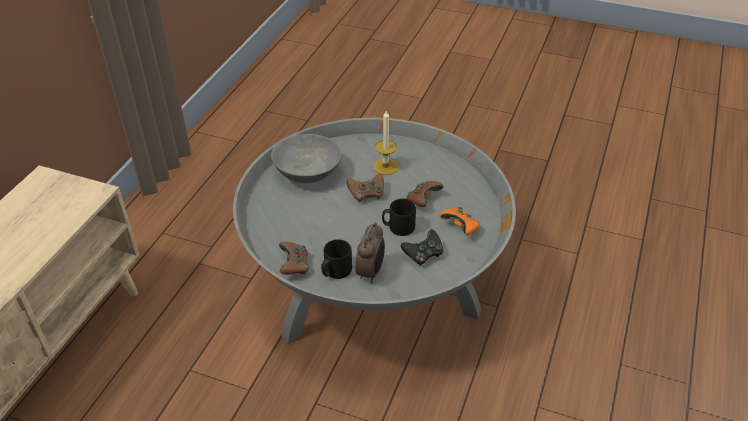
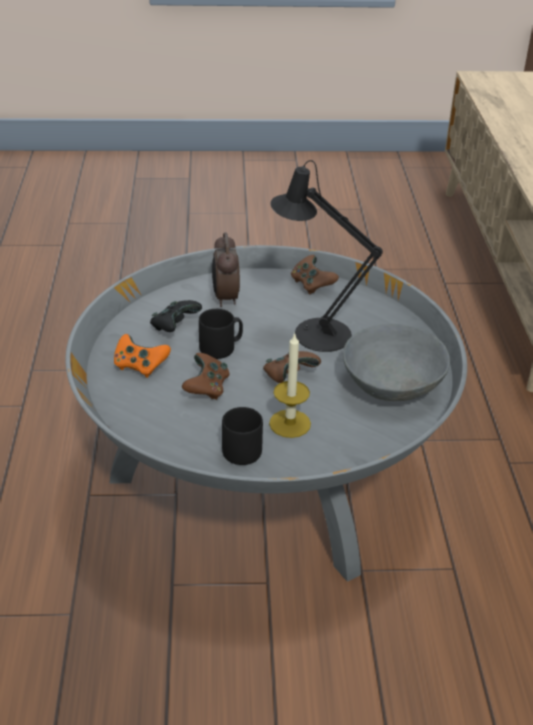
camera: 155 degrees right, 5 degrees down
(326, 222) = (314, 332): none -> black table lamp
(335, 271) = (264, 290): black mug -> black mug (244, 448)

